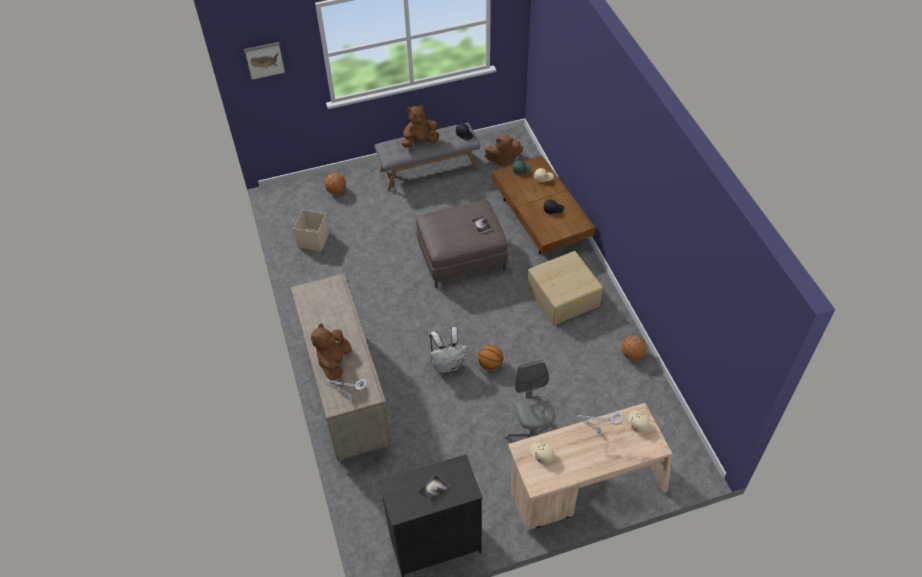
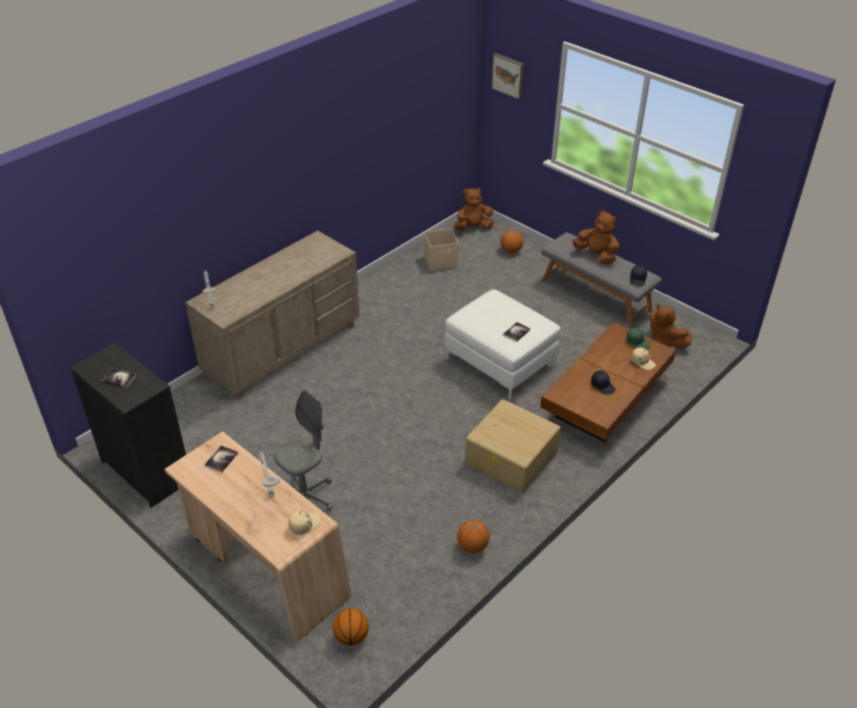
camera: 60 degrees right, 10 degrees down
(334, 362) = (248, 284): brown plush toy -> brown plush toy (473, 227)
(447, 364) = (357, 402): white backpack -> none
(461, 257) = (500, 361): brown ottoman -> white ottoman
(490, 364) = (377, 433): basketball -> basketball (351, 637)
(541, 454) = (221, 459): beige cap -> book

